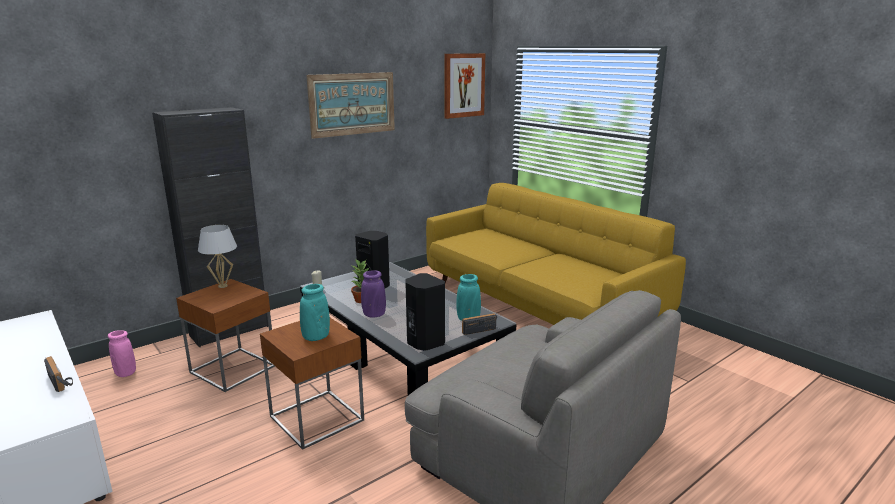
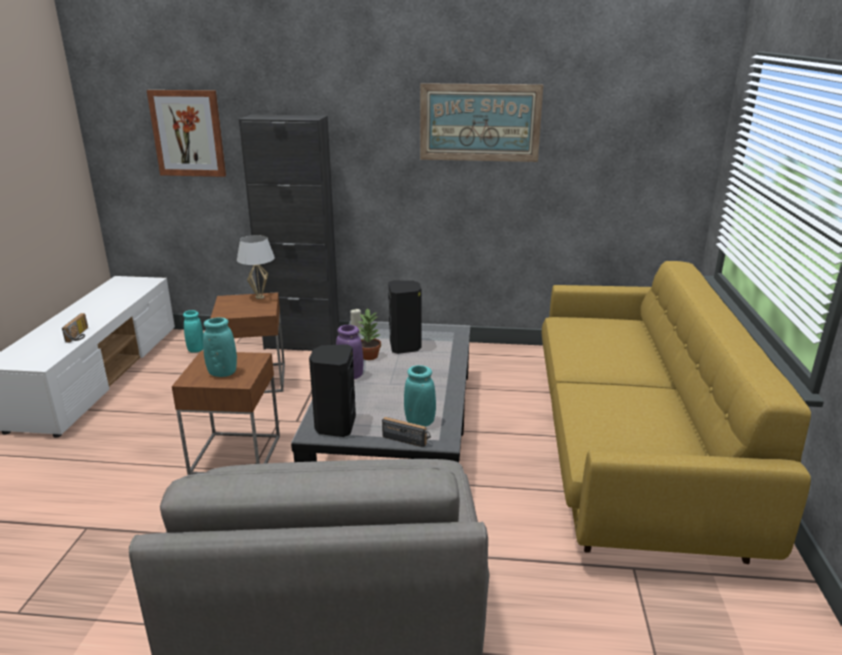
camera: 45 degrees right, 5 degrees up
(125, 373) = (196, 349): pink vase -> turquoise vase
(463, 85) = (670, 109): picture -> picture (188, 133)

